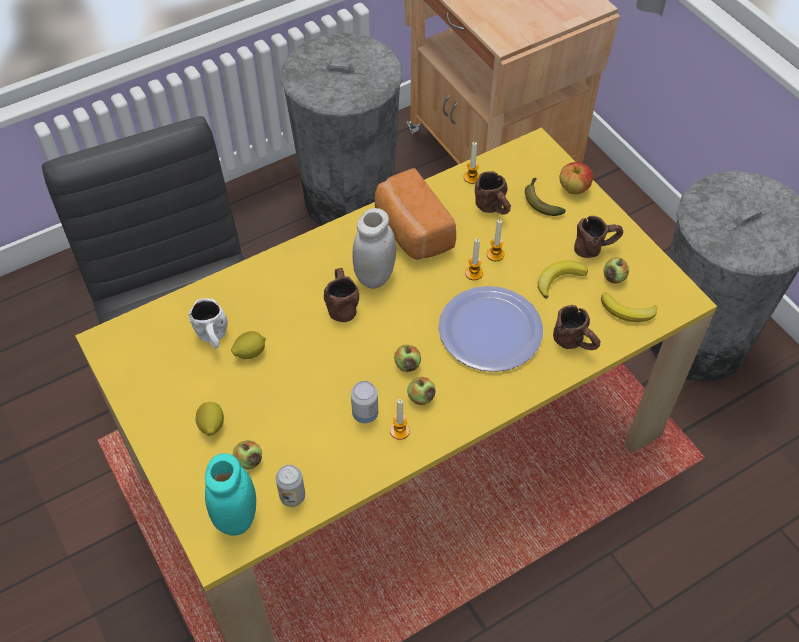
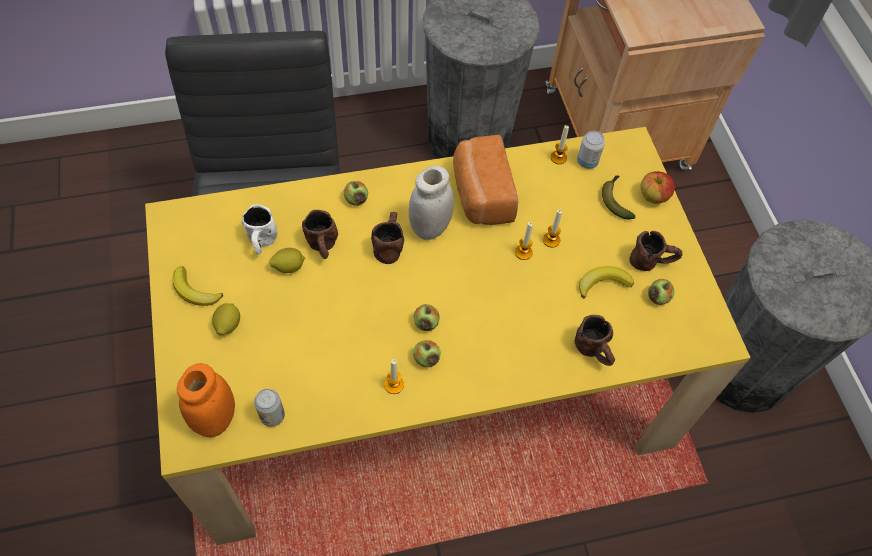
camera: 15 degrees right, 5 degrees up
(236, 517) = (215, 419): turquoise jar -> orange jar
(249, 461) = (247, 369): apple -> apple (356, 199)
(365, 414) = (369, 358): can -> can (587, 162)
(490, 330) = (517, 313): plate -> none
(494, 209) = (567, 195): brown mug -> brown mug (323, 248)
(628, 311) = (658, 336): banana -> banana (195, 291)

